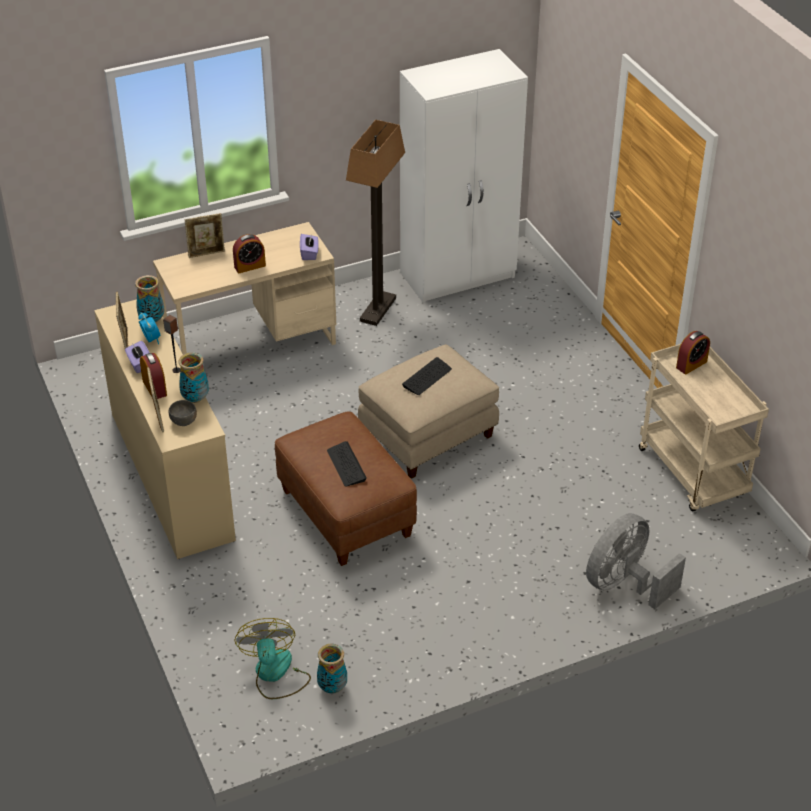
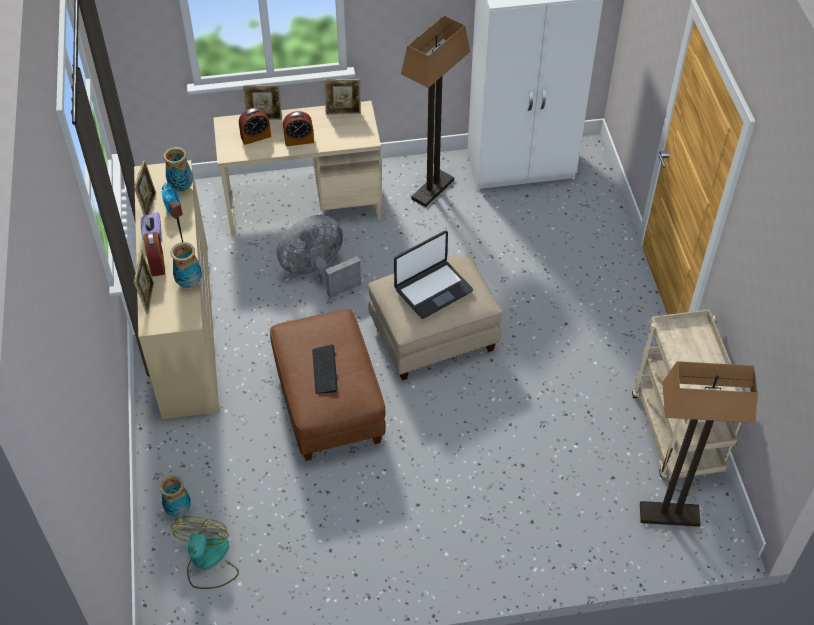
camera: 15 degrees right, 10 degrees up
(184, 421) = (170, 305): grey bowl -> none
(285, 236) = (343, 112): none -> picture frame
(309, 254) = (359, 136): purple tissue box -> none
(332, 687) = (254, 589): vase -> vase (178, 509)
(427, 377) = (433, 289): keyboard -> laptop
(624, 584) = (566, 543): grey fan -> grey fan (318, 273)
(691, 364) = (690, 337): alarm clock -> alarm clock (256, 137)
(711, 541) = (668, 515): none -> floor lamp

